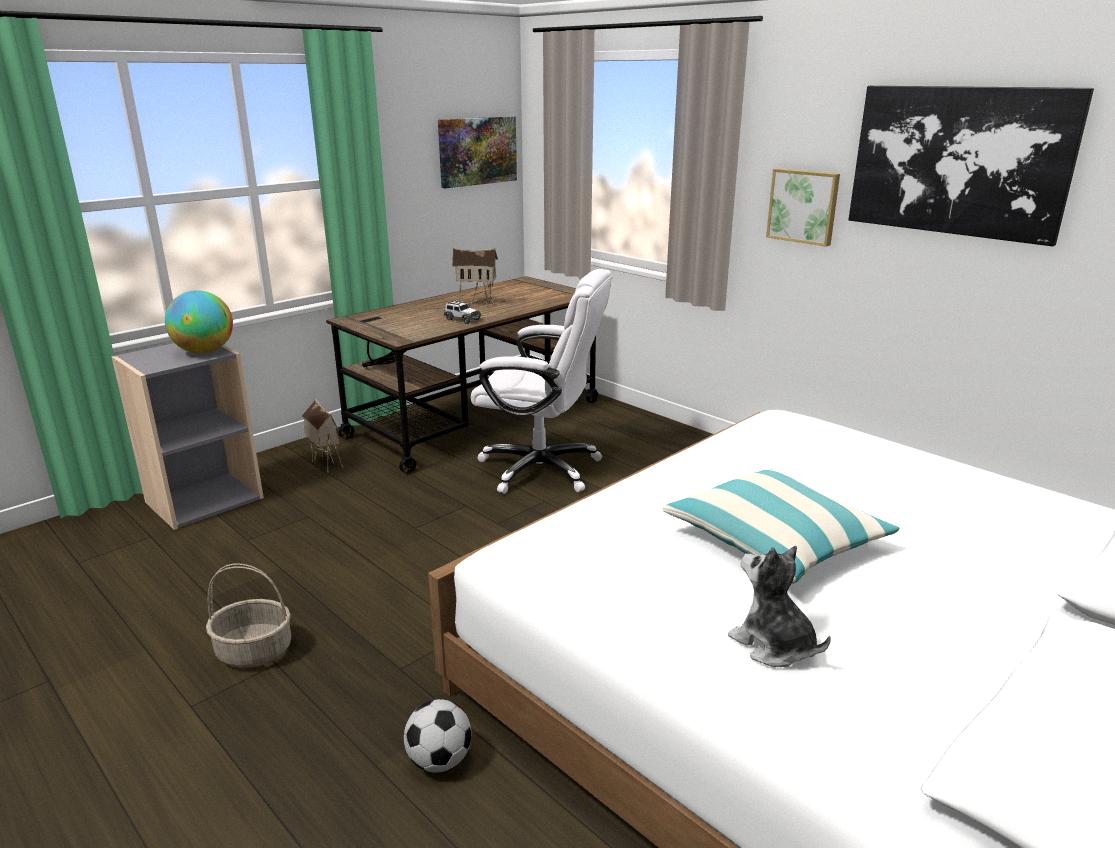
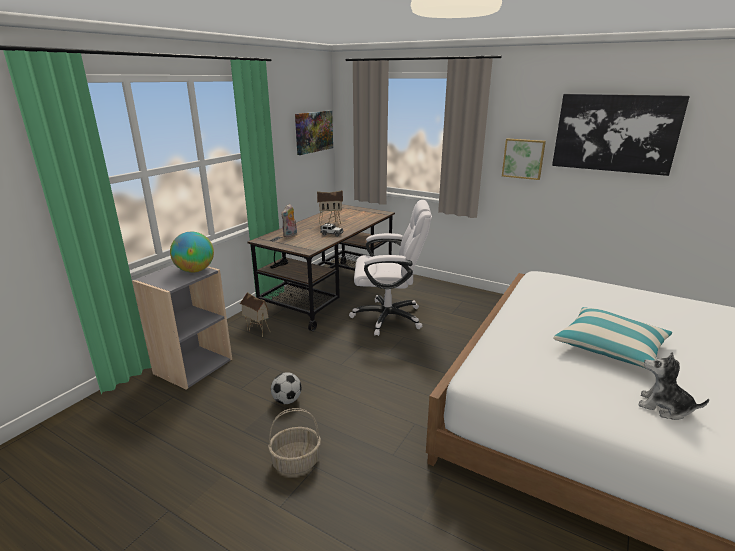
camera: 15 degrees left, 0 degrees up
(397, 316) = (290, 235): none -> plush toy
(439, 760) = (454, 507): football -> football (287, 400)

